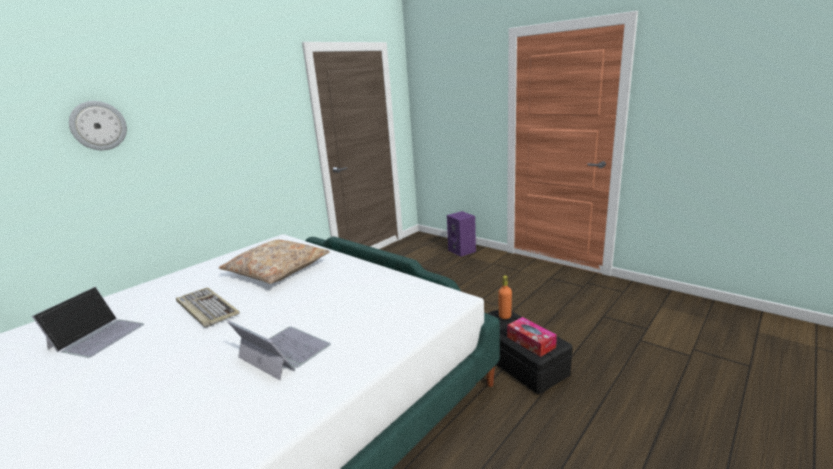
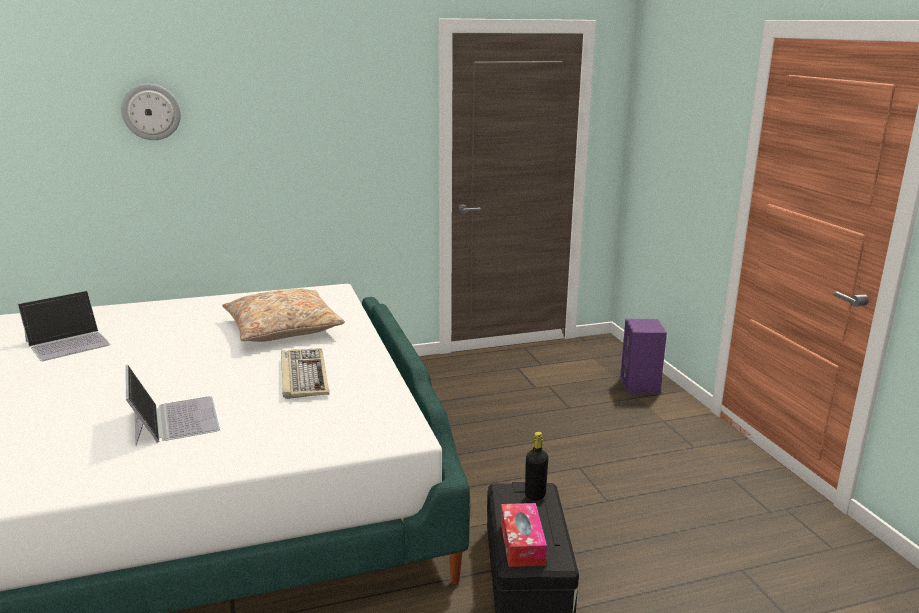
camera: 30 degrees right, 0 degrees up
(206, 309) = (171, 348): keyboard -> keyboard (303, 375)
(505, 316) = (535, 495): orange bottle -> black bottle

